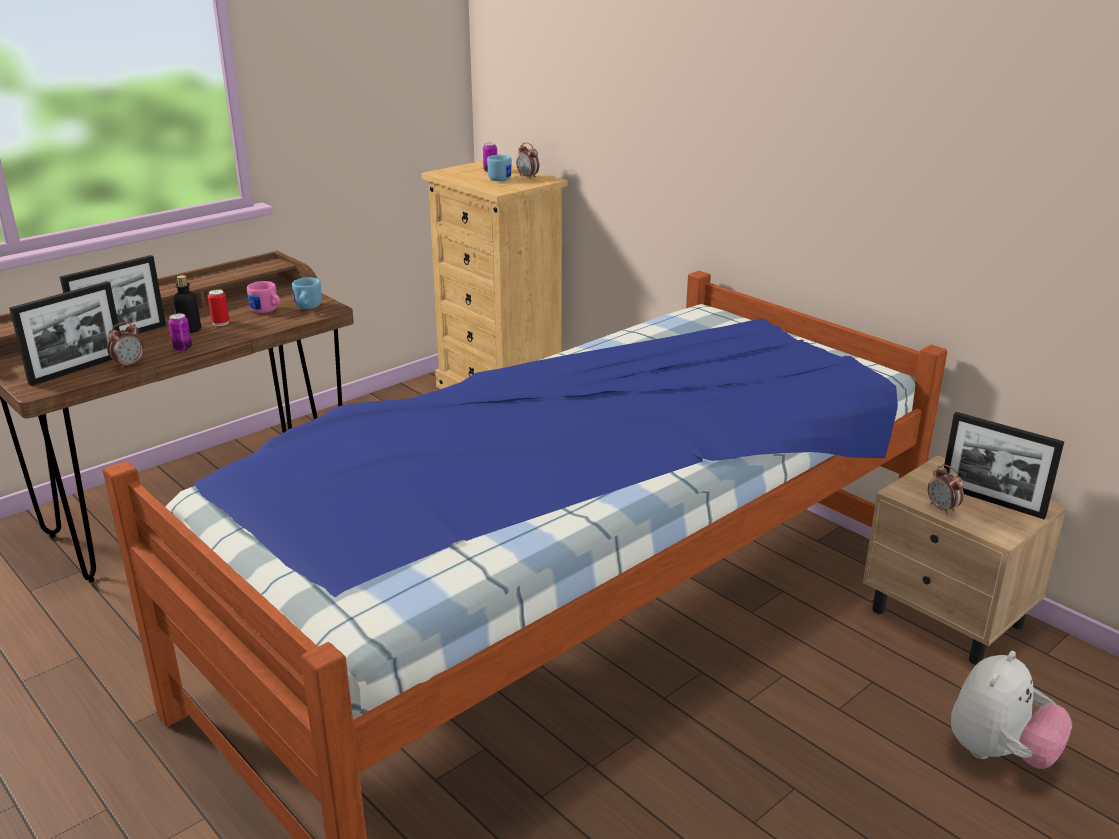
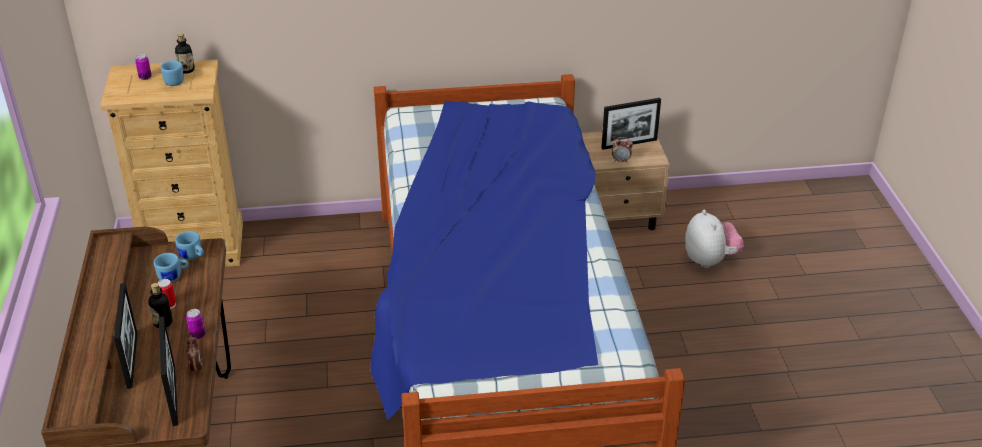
camera: 55 degrees left, 10 degrees up
(267, 311) = (174, 277): pink mug -> blue mug
(528, 177) = (186, 70): alarm clock -> bottle

